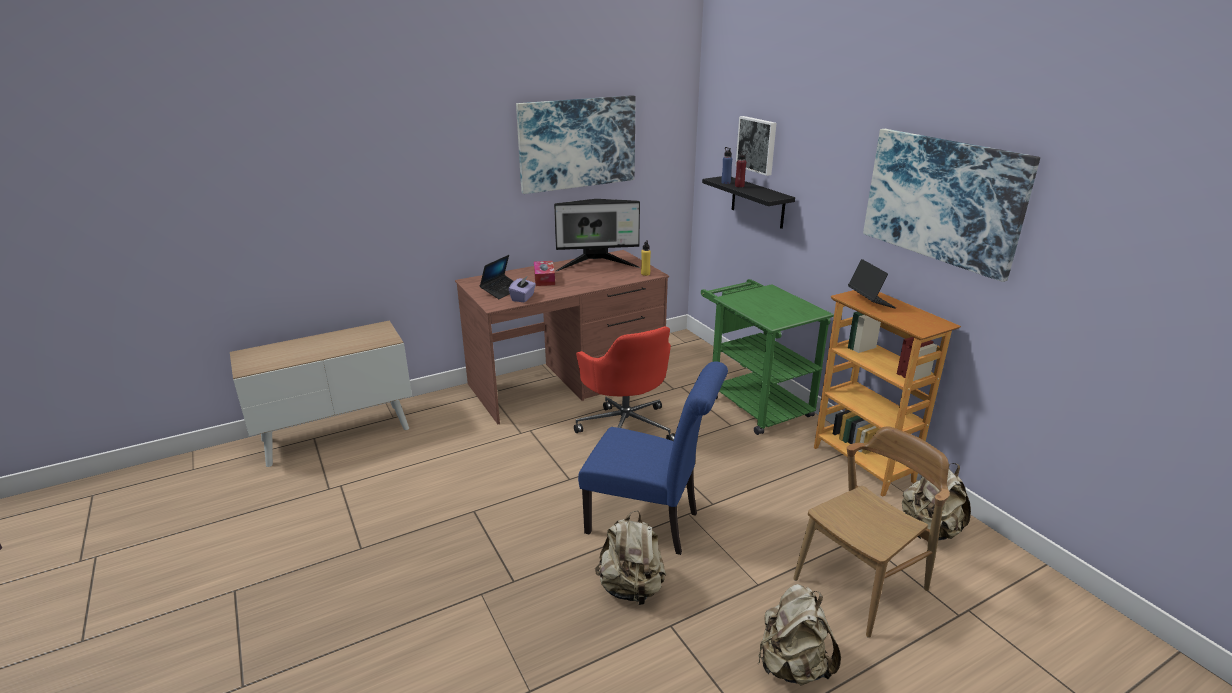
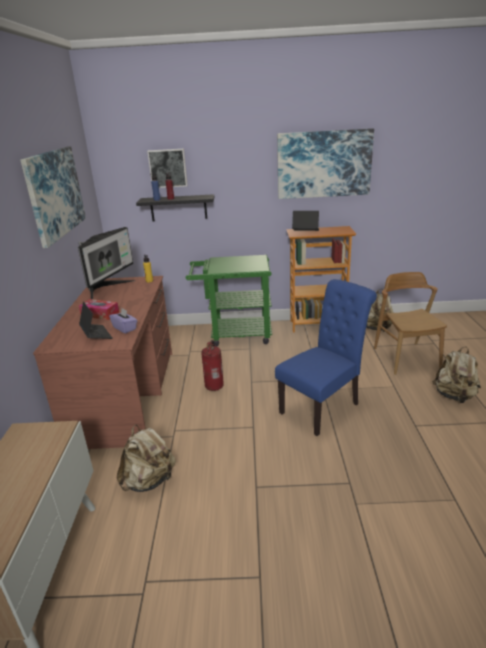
camera: 60 degrees left, 0 degrees up
(625, 427) = (214, 386): red office chair -> fire extinguisher
(631, 588) = (379, 431): beige backpack -> beige backpack (149, 481)

